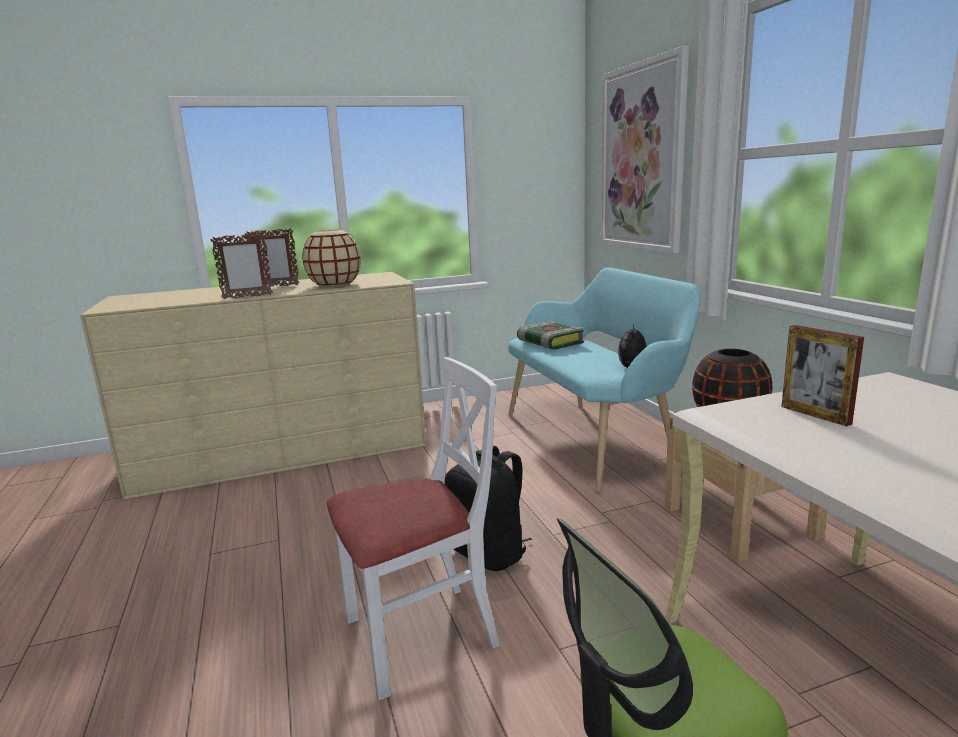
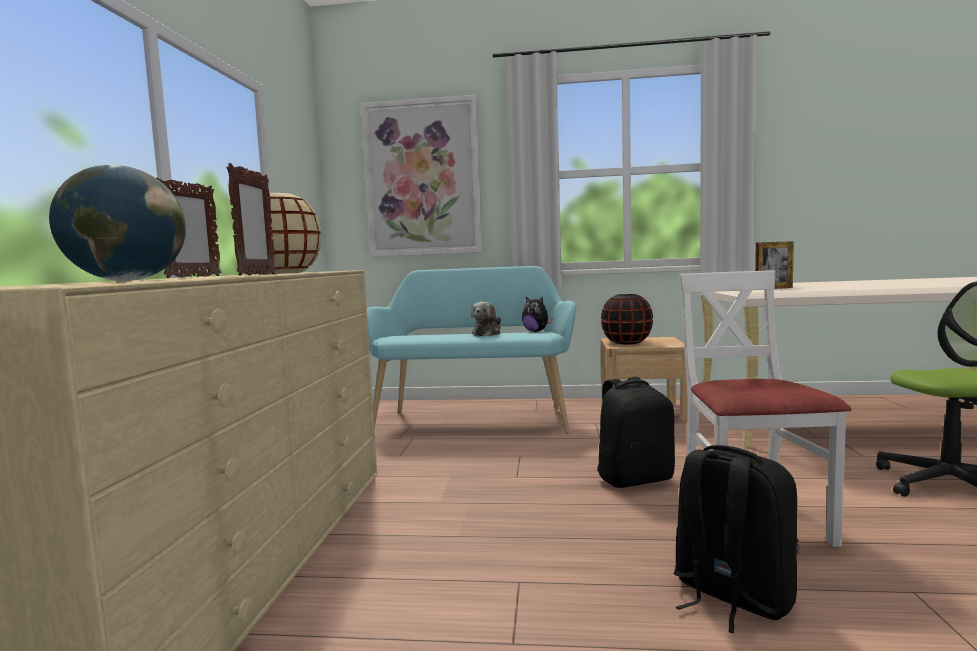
camera: 65 degrees left, 10 degrees down
(199, 295) = (126, 280): none -> globe
(270, 631) = (730, 596): none -> black backpack
(549, 343) = (427, 336): book -> none
(590, 356) = (487, 333): none -> plush toy

